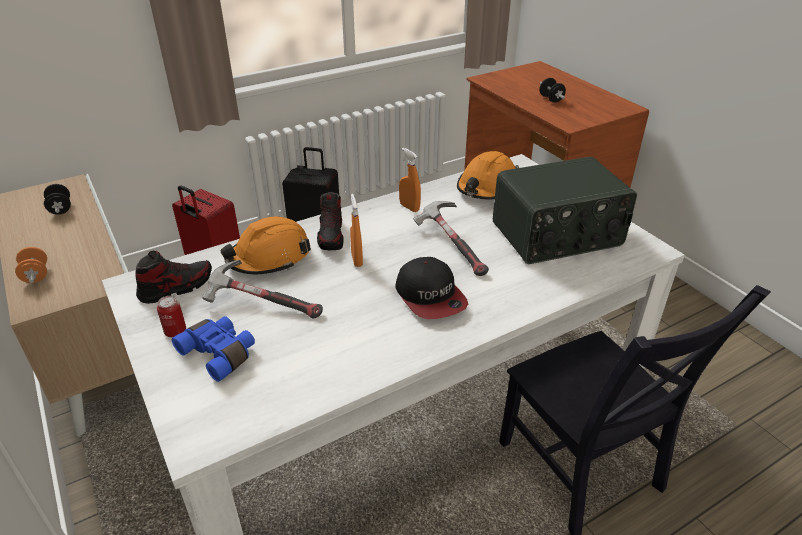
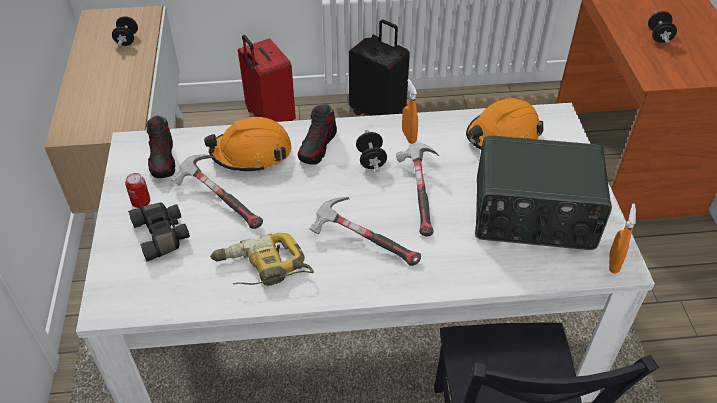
camera: 25 degrees right, 10 degrees up
(36, 275) = (80, 104): orange dumbbell -> none
(176, 287) = (163, 159): shoe -> shoe turned 90 degrees clockwise
(220, 353) = (163, 235): blue binoculars -> black binoculars
(348, 349) = (262, 269): none -> power drill
(357, 260) = (324, 180): orange spray bottle -> orange spray bottle (613, 263)
(389, 233) = (371, 160): none -> black dumbbell
(430, 296) = (364, 242): cap -> hammer

